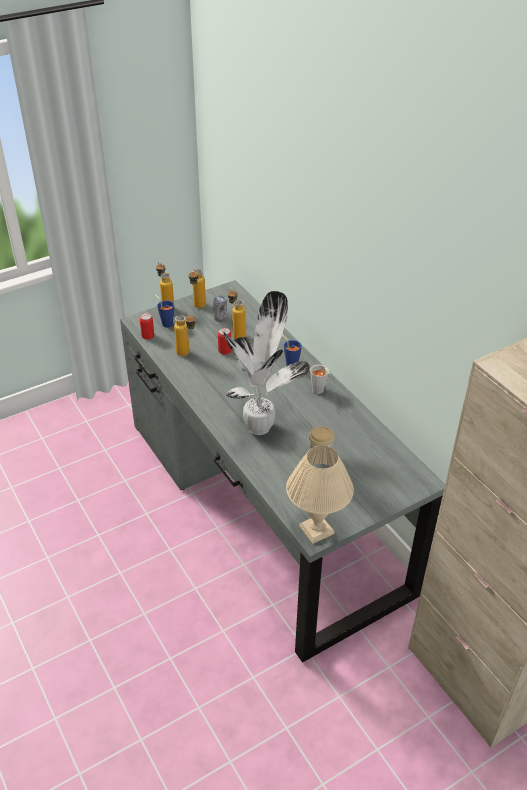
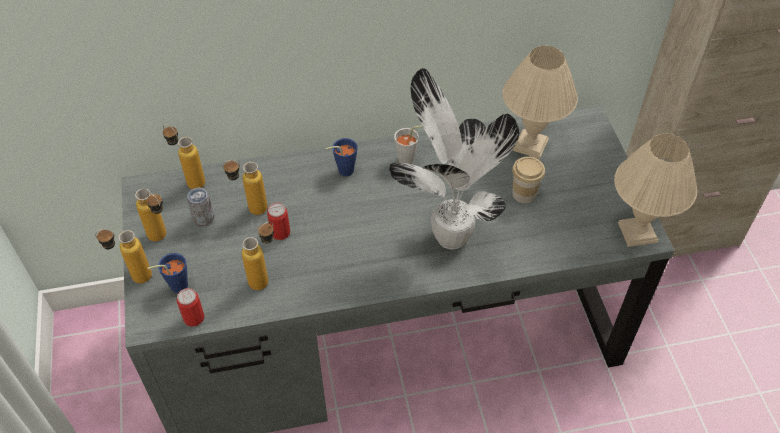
camera: 70 degrees left, 10 degrees up
(246, 304) = (190, 180): none -> bottle
(372, 451) = (529, 145): none -> beige table lamp

